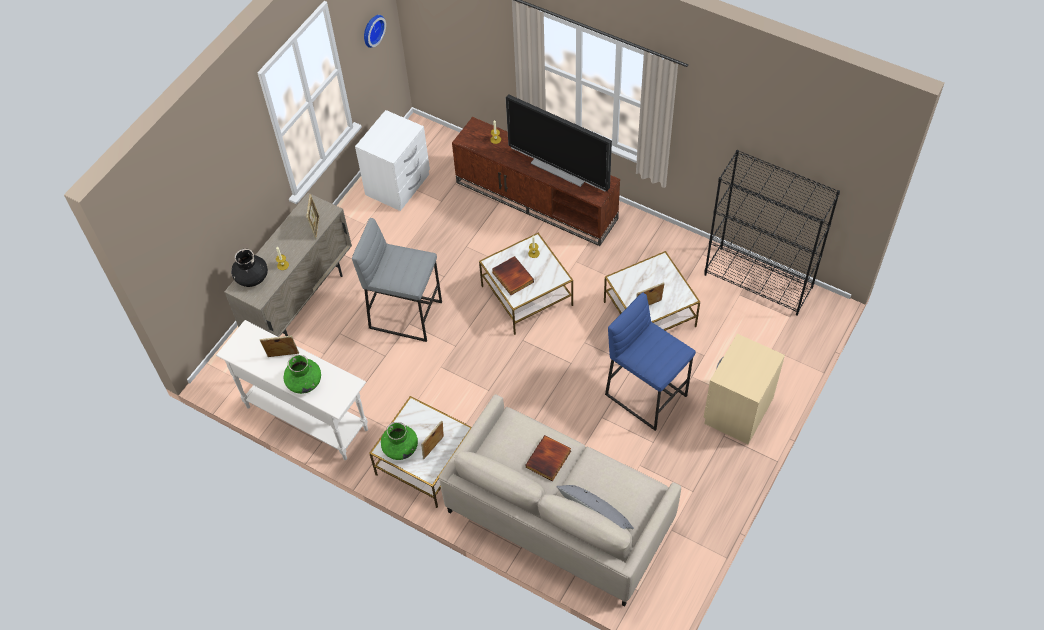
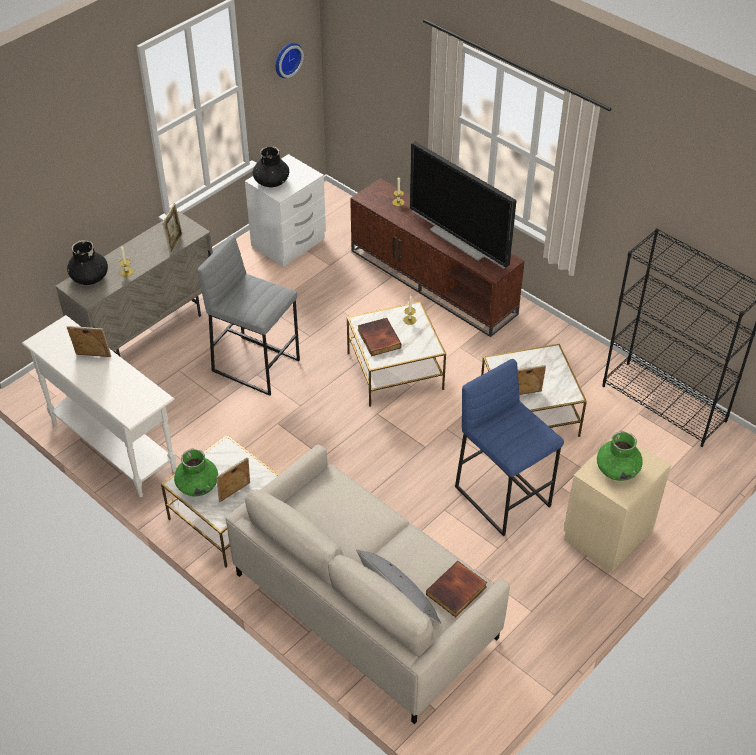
camera: 10 degrees right, 10 degrees down
(304, 382) = (105, 386): green vase -> green vase (617, 469)
(379, 143) = (271, 182): none -> black vase
(549, 460) = (361, 528): book -> book (457, 591)

